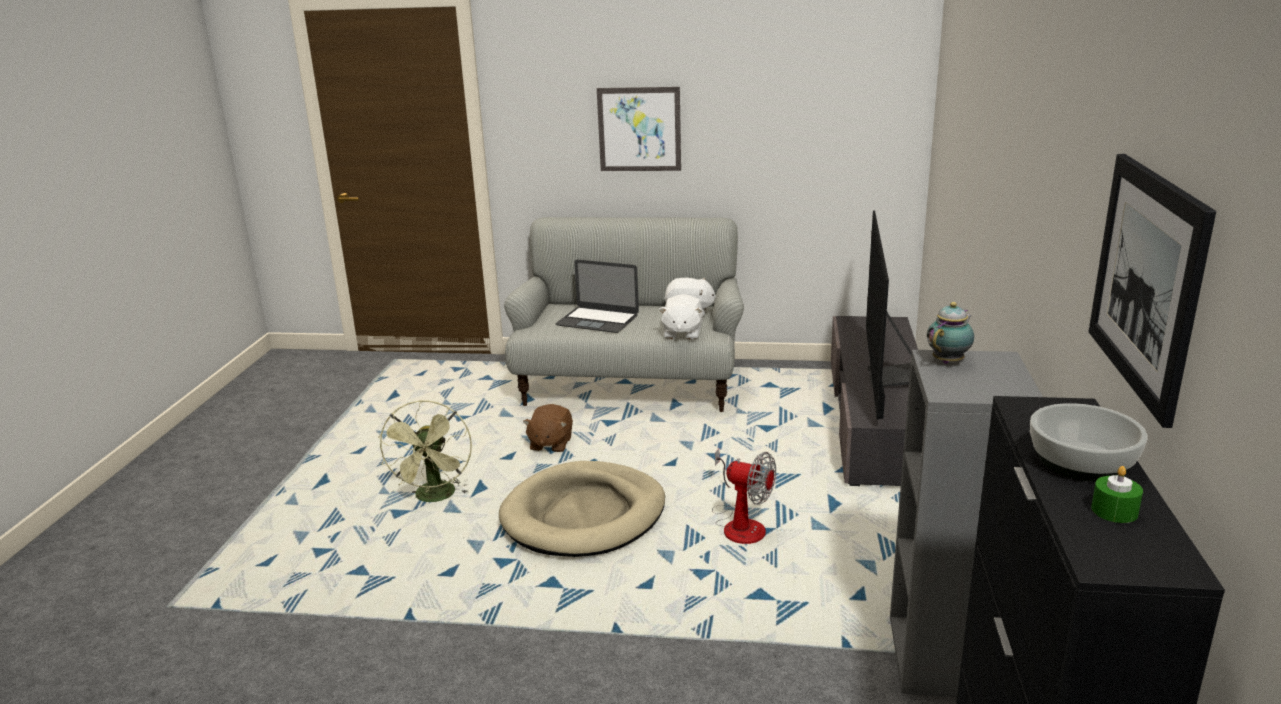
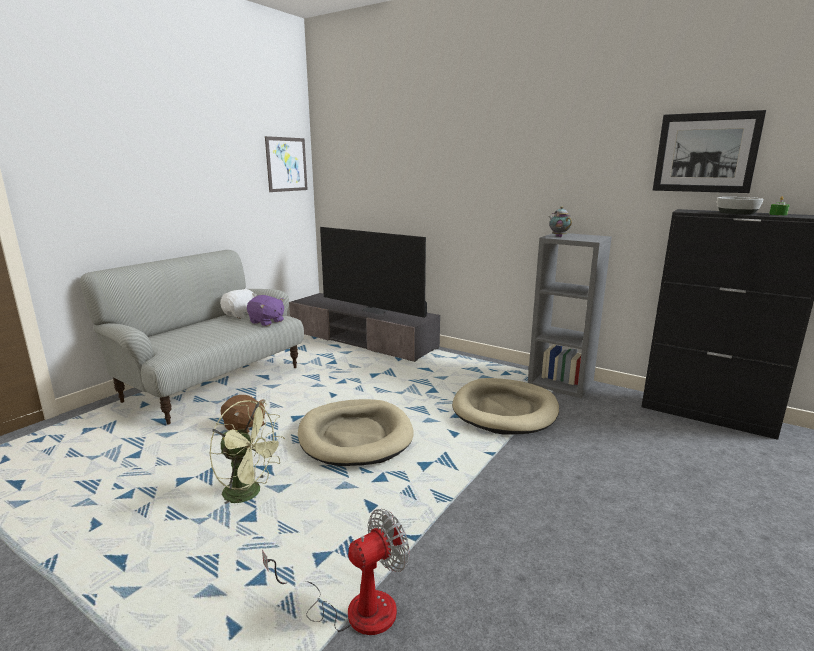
camera: 65 degrees left, 5 degrees down
(597, 320) = (196, 335): laptop -> none
(639, 129) = (158, 189): picture -> picture (286, 164)
(682, 333) = (267, 322): white plush toy -> purple plush toy
(740, 524) = (419, 394): fan -> fan (354, 608)
(765, 614) = (505, 410): none -> beige dog bed

